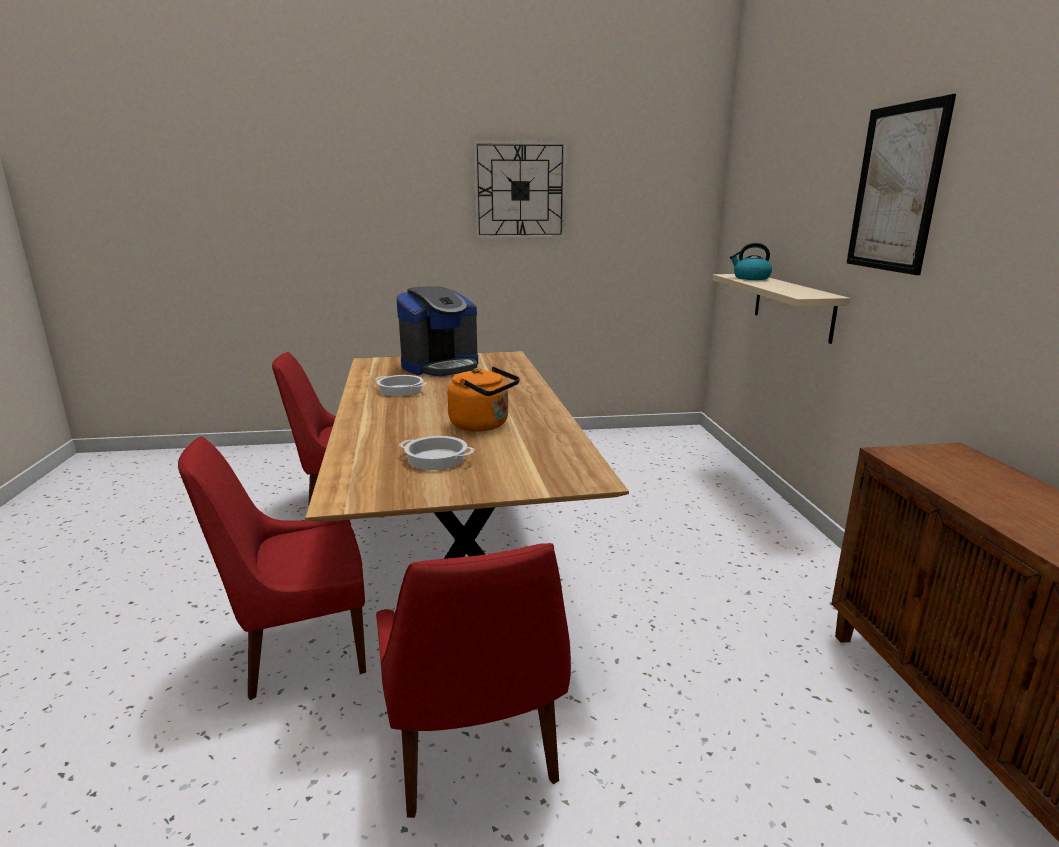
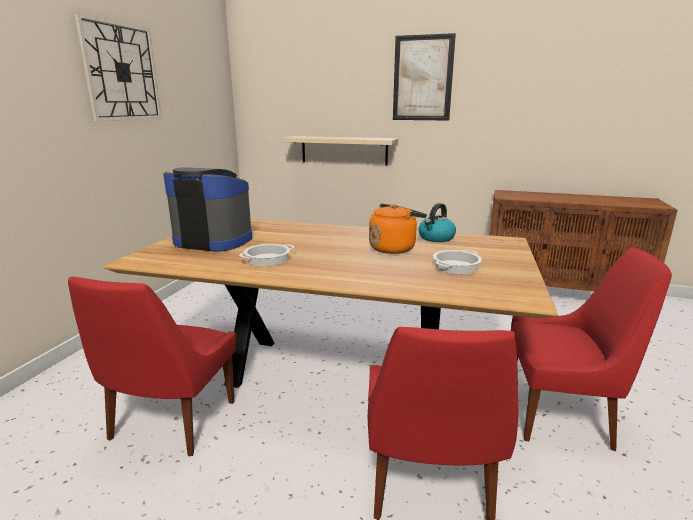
camera: 65 degrees left, 0 degrees up
(441, 366) = (214, 240): coffee machine -> coffee machine turned 60 degrees counterclockwise
(750, 278) = (312, 137): kettle -> kettle (436, 238)

